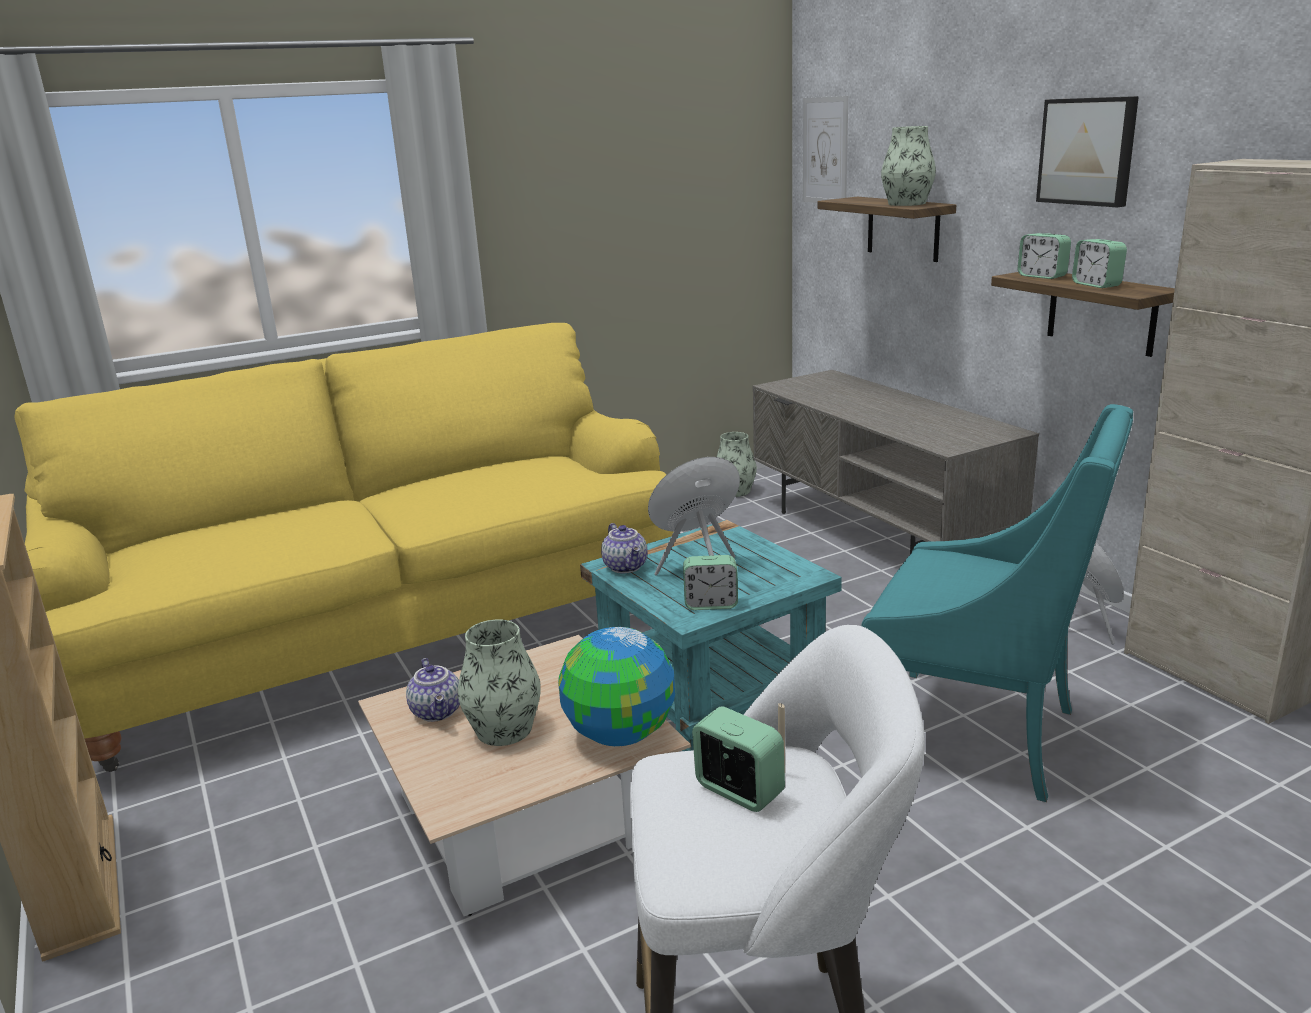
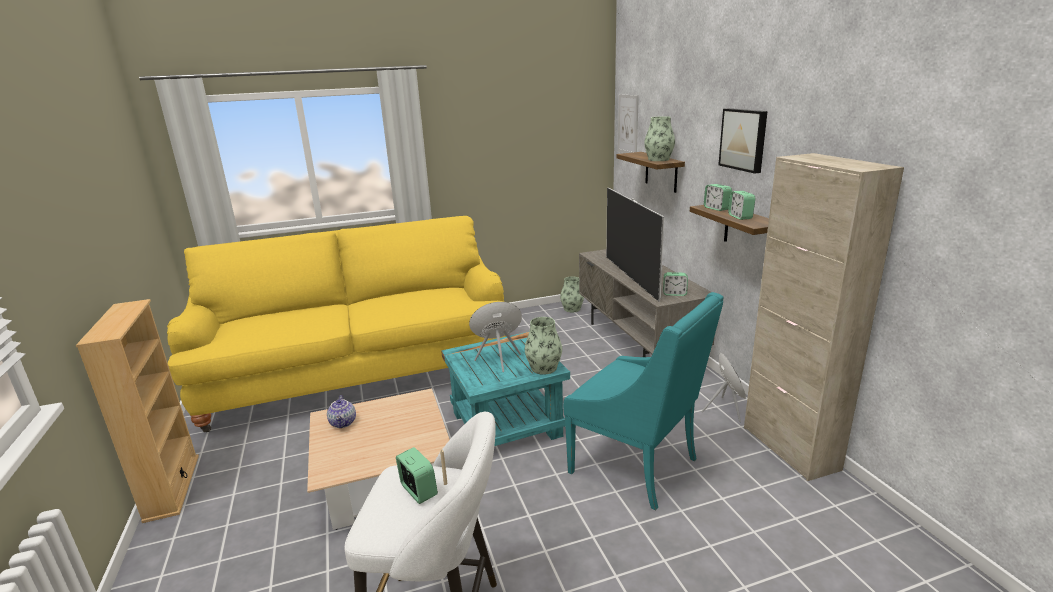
camera: 10 degrees right, 0 degrees up
(504, 729) = (369, 436): vase -> vase (544, 368)
(620, 735) = (423, 446): globe -> none
(626, 567) = (463, 354): teapot -> none
(711, 604) = (493, 380): alarm clock -> alarm clock (674, 294)
(872, 416) = (631, 277): none -> television

